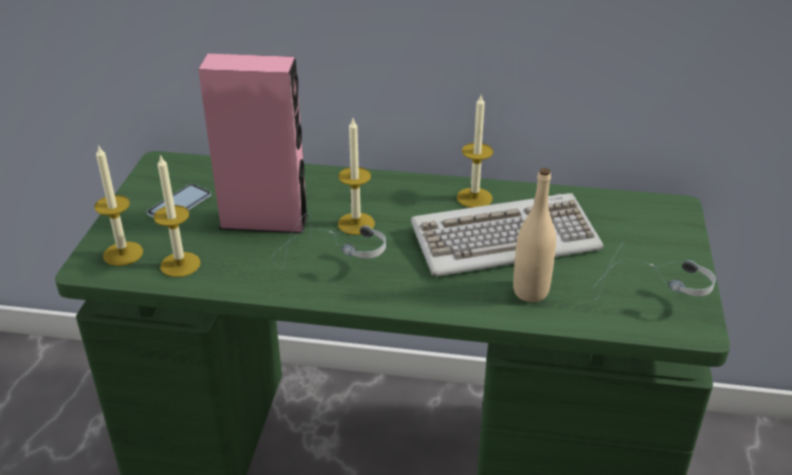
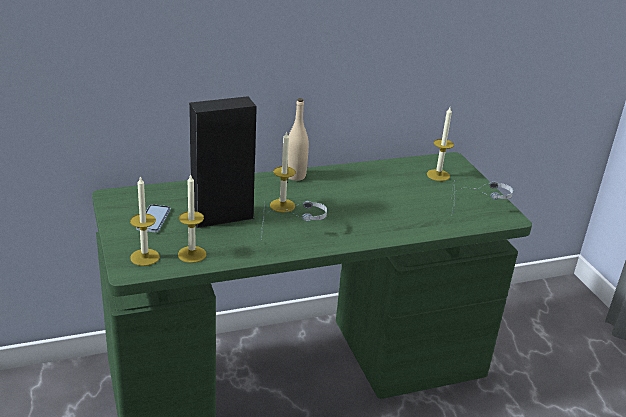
camera: 30 degrees left, 5 degrees down
(264, 221) = (222, 217): pink speaker -> black speaker
(474, 198) = (339, 176): candle -> candle (438, 175)
(505, 239) = (376, 195): keyboard -> none
(530, 292) = (414, 219): beige bottle -> beige bottle (295, 176)

